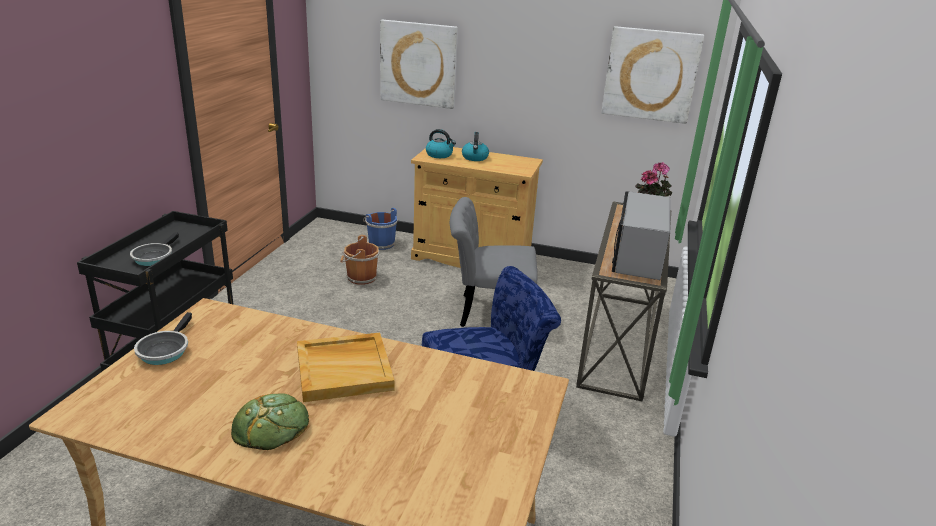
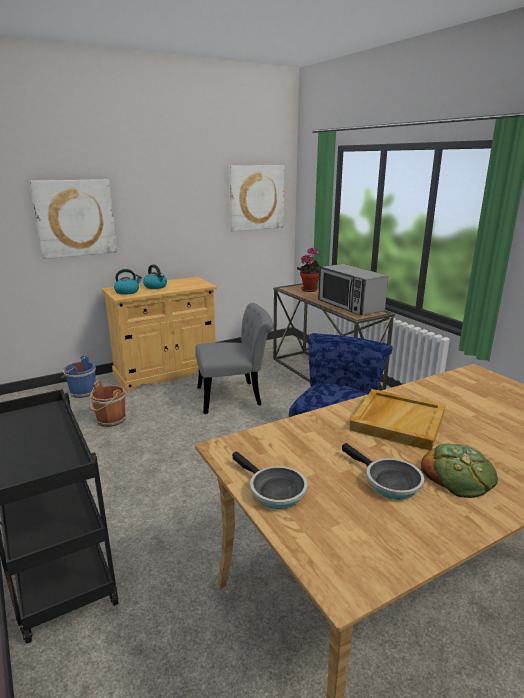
camera: 45 degrees left, 5 degrees down
(154, 257) = (49, 449): frying pan -> frying pan (388, 482)
(487, 312) = (235, 396): grey chair -> grey chair turned 150 degrees counterclockwise

